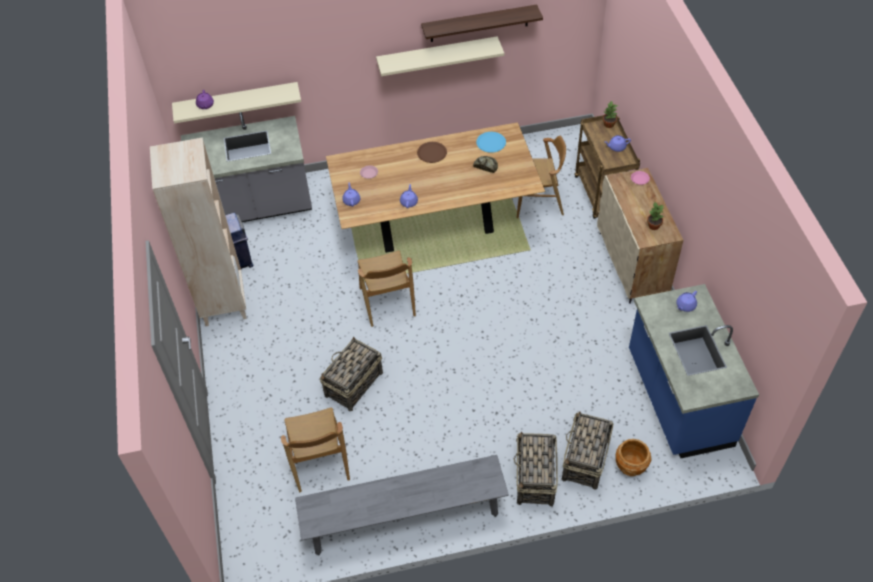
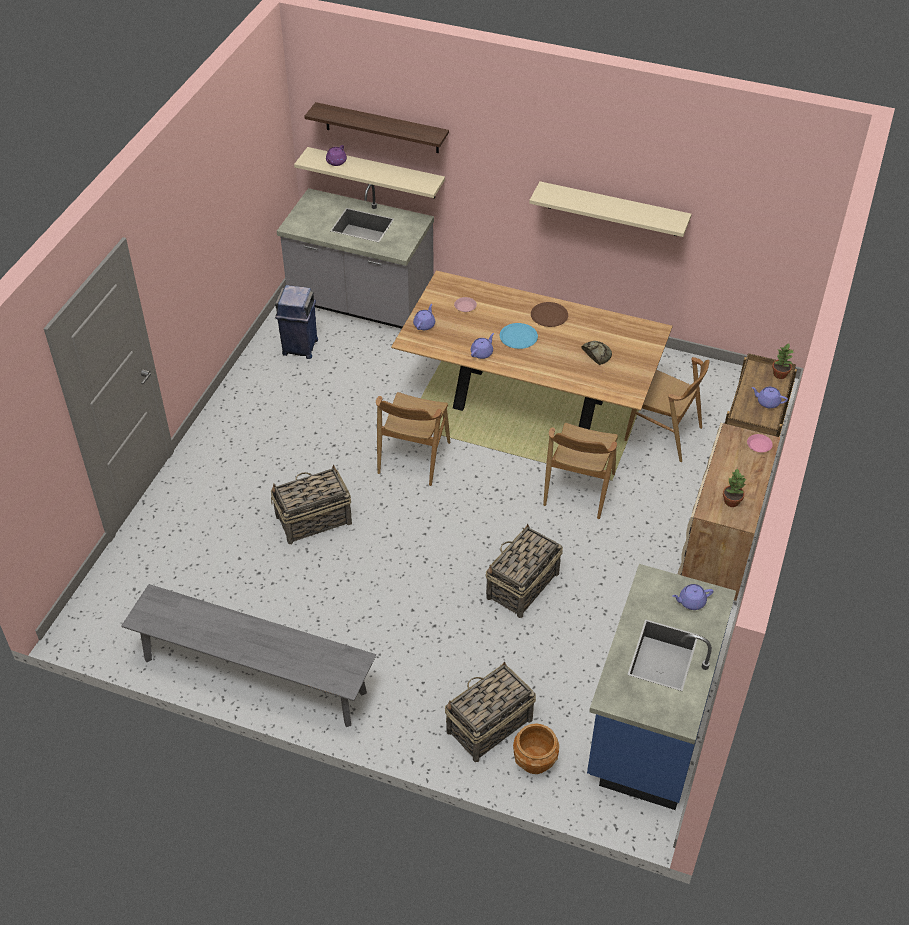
camera: 30 degrees right, 5 degrees down
(223, 303) = (254, 379): beige bookcase -> none
(319, 462) = (219, 575): brown chair -> brown chair (578, 489)
(479, 23) = (670, 188): shelf -> shelf (381, 128)
(491, 143) = (623, 333): blue plate -> blue plate (518, 337)
(535, 479) = (419, 714): basket -> basket (522, 586)

